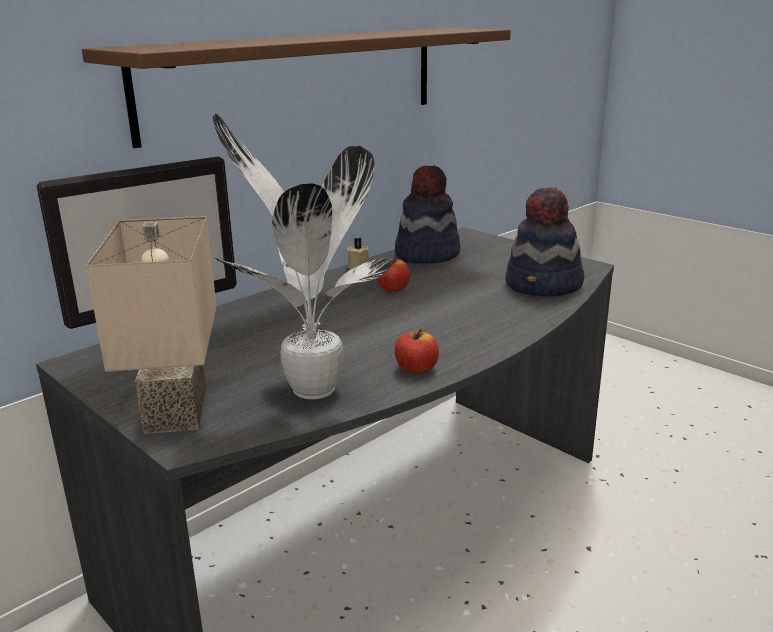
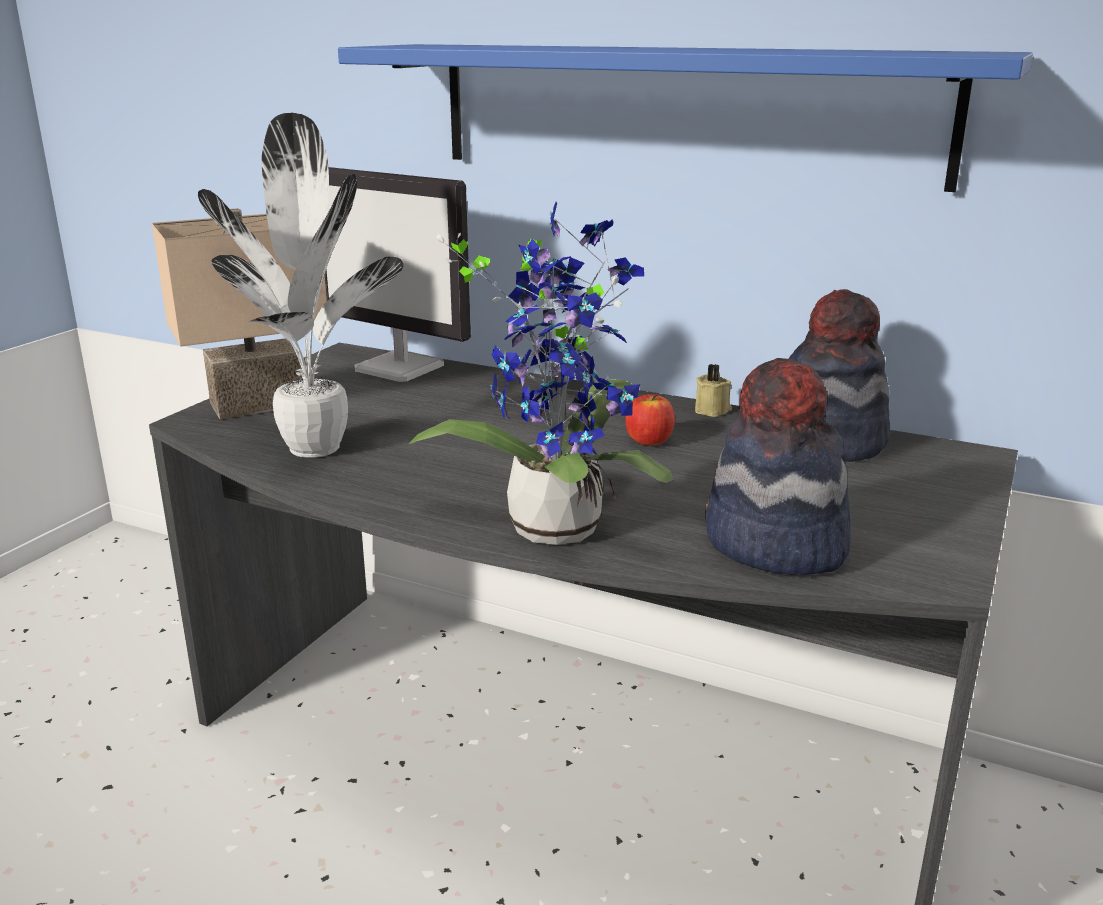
camera: 70 degrees right, 0 degrees up
(298, 80) = (682, 112): brown shelf -> blue shelf
(416, 369) = (386, 490): apple -> none
(494, 326) = (557, 522): none -> potted plant

